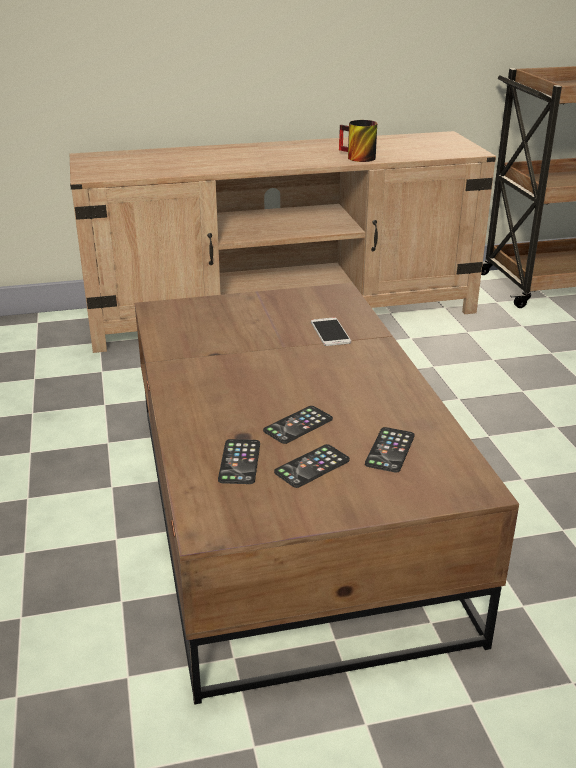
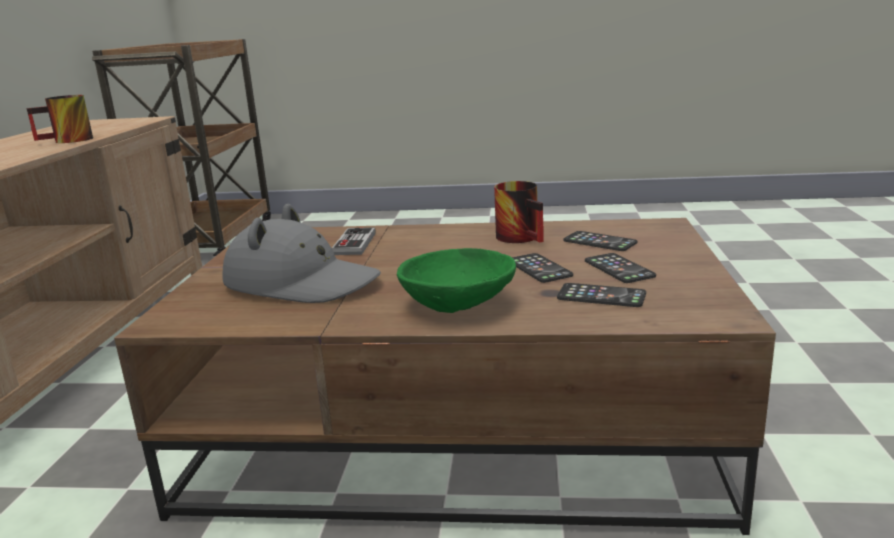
camera: 70 degrees left, 10 degrees down
(205, 402) = (460, 305): none -> green bowl
(234, 333) = (301, 283): none -> grey hat
(330, 332) = (354, 244): phone -> game controller
(384, 407) = (524, 237): none -> mug

